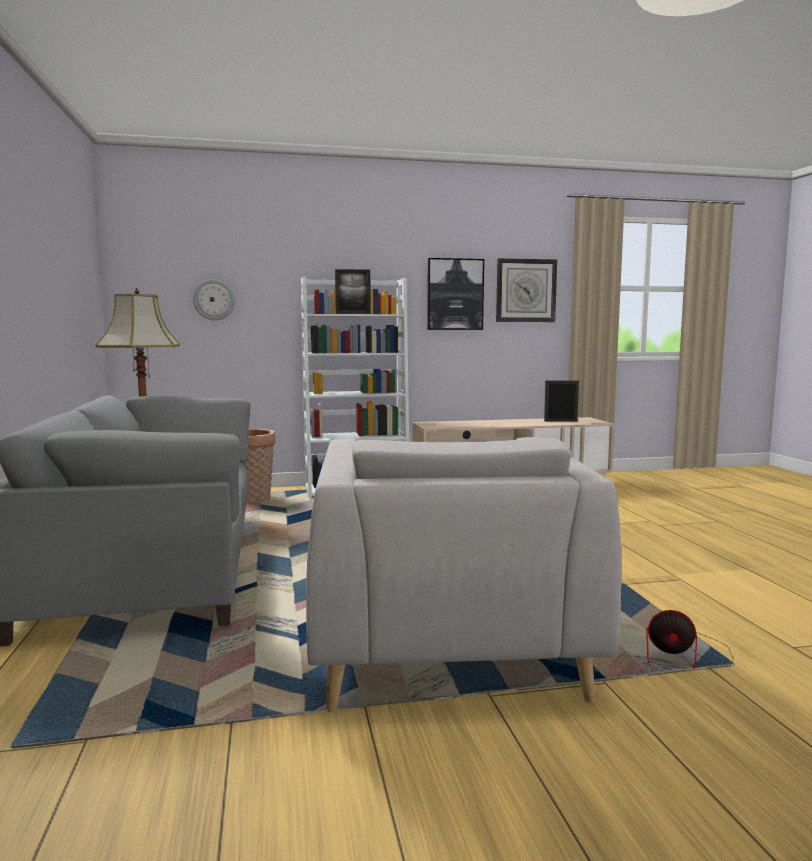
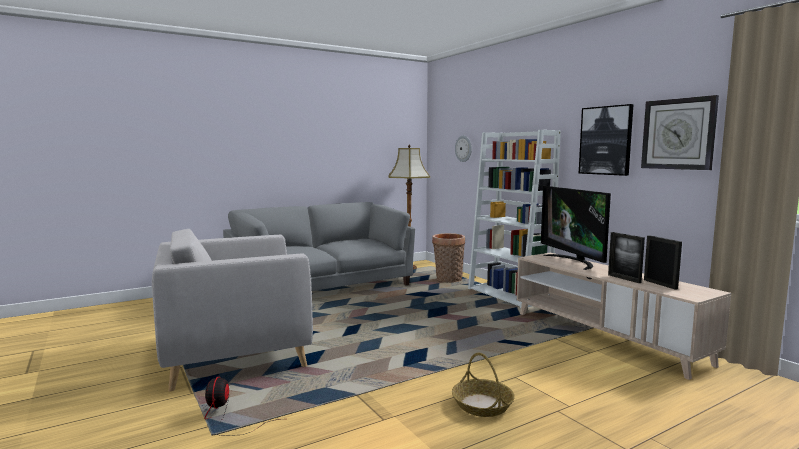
camera: 70 degrees right, 0 degrees up
(353, 313) = (509, 159): picture frame -> picture frame (624, 278)
(462, 422) = (573, 261): none -> television
(648, 543) = (482, 405): none -> basket

